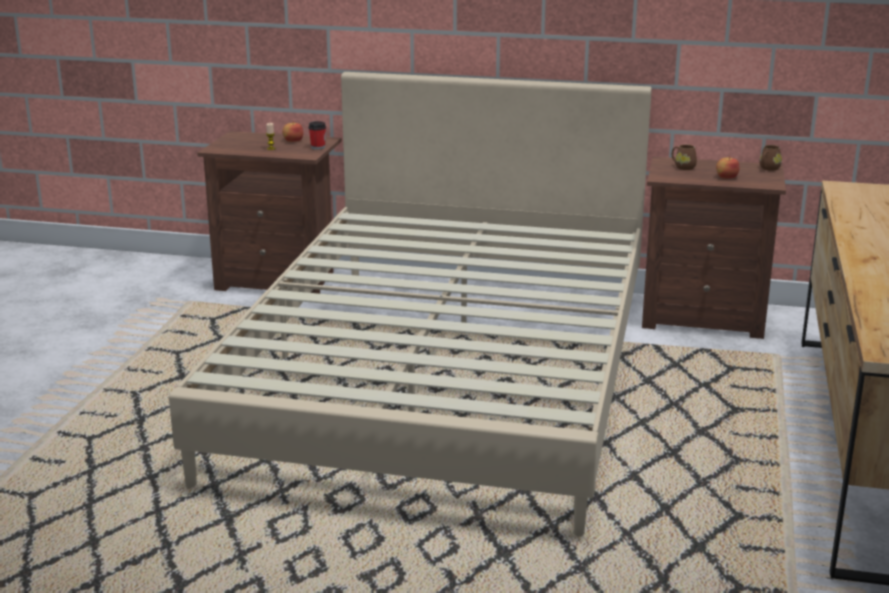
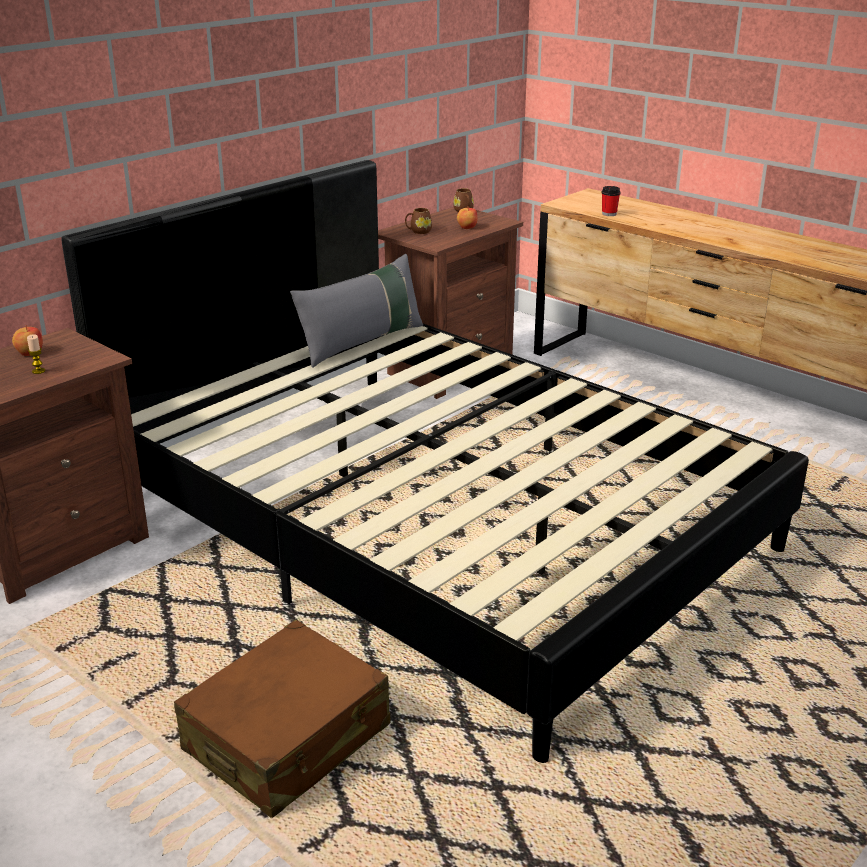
camera: 60 degrees left, 5 degrees up
(152, 401) = (288, 739): none -> brown suitcase
(318, 147) = (84, 346): cup -> cup (609, 214)
(446, 377) = (433, 520): beige bed -> black bed
(564, 239) = (362, 342): none -> grey pillow

